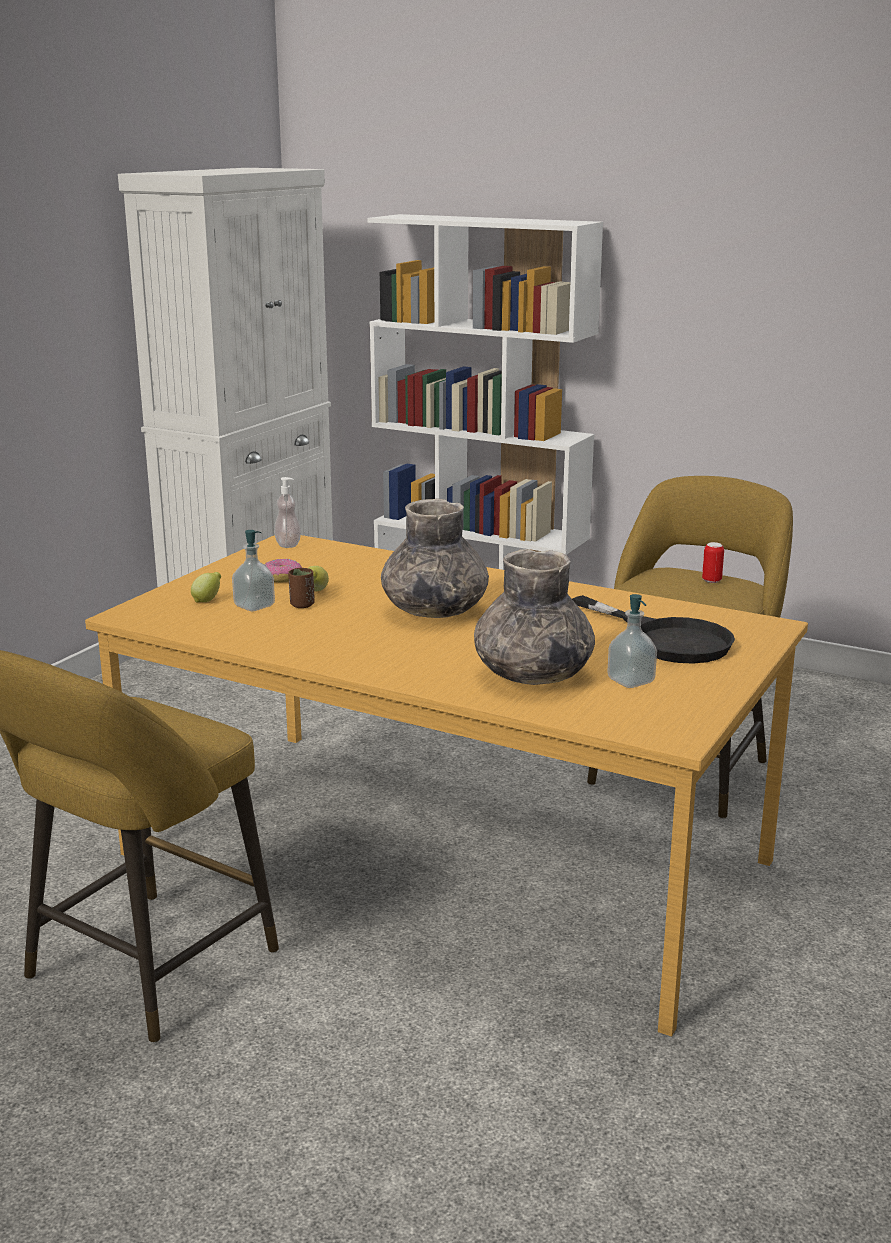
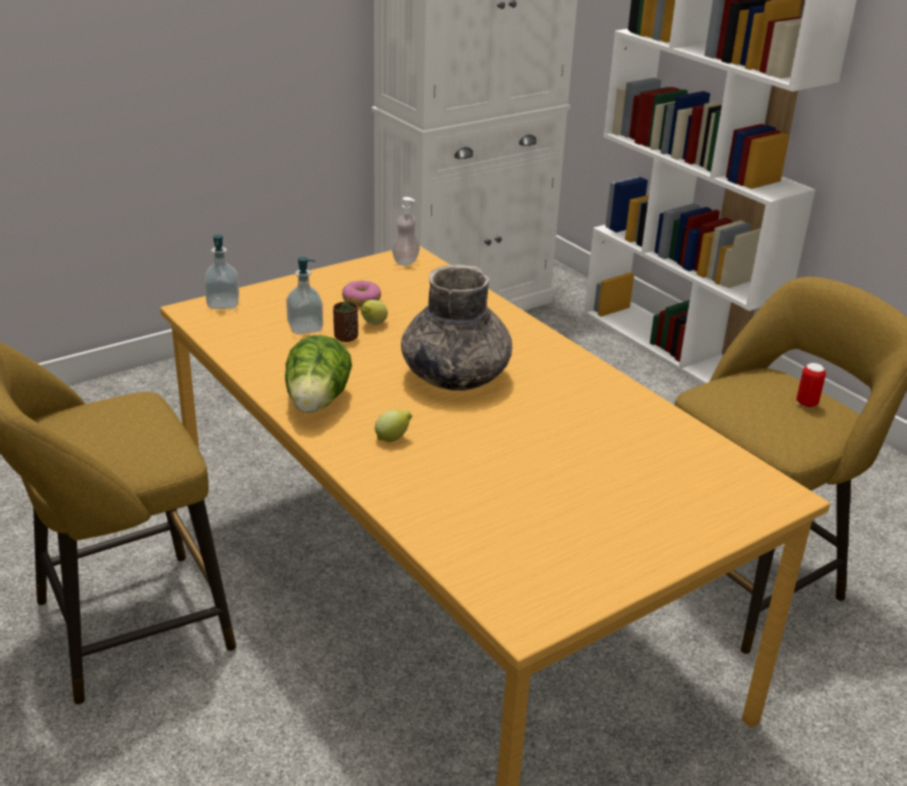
camera: 25 degrees right, 10 degrees up
(207, 600) = (274, 311): lemon -> lemon (393, 439)
(335, 652) = (317, 403): none -> lettuce
(532, 675) = (464, 487): grey vase -> none
(630, 681) = (553, 526): soap dispenser -> soap dispenser (223, 304)
(666, 639) = (646, 481): black frying pan -> none

